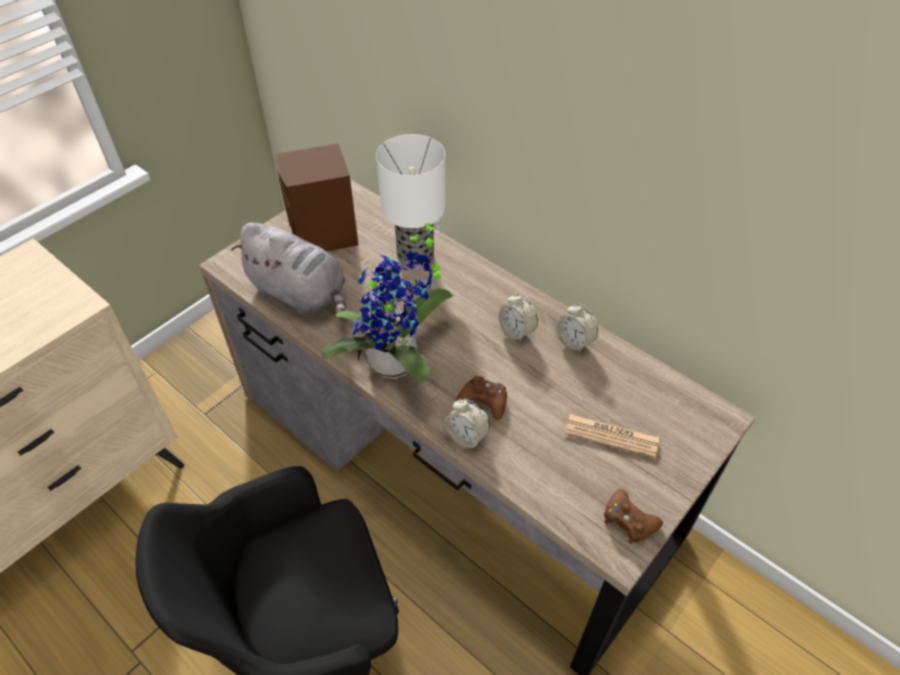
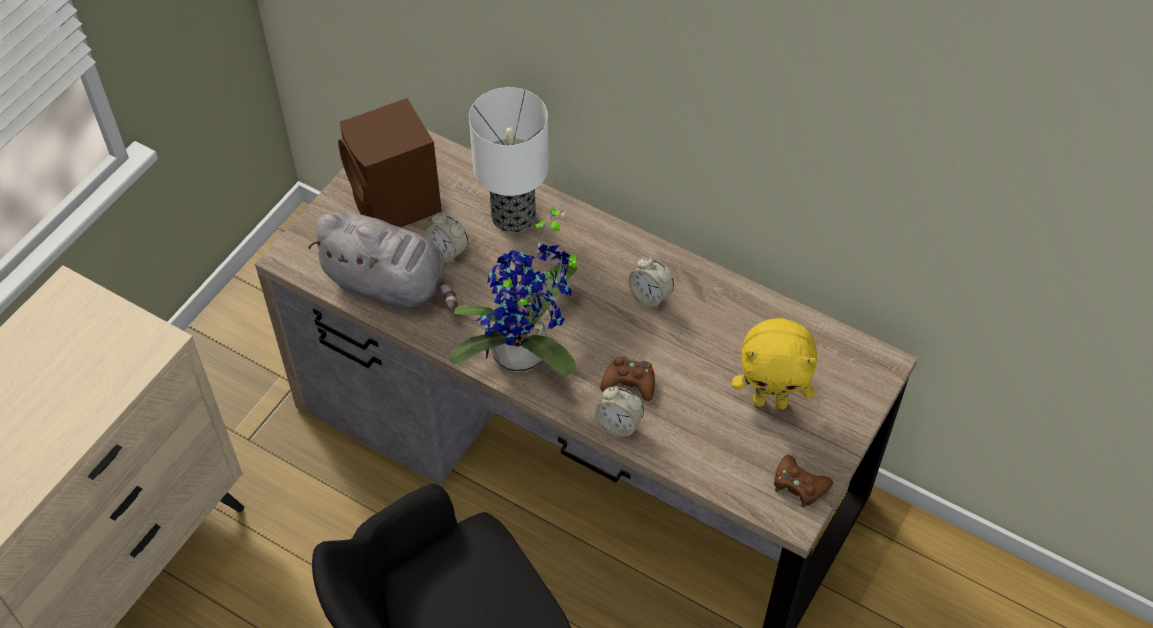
camera: 10 degrees left, 5 degrees up
(575, 342) = (717, 299): alarm clock -> alarm clock (448, 252)
(611, 436) = (770, 401): newspaper -> yellow plush toy

